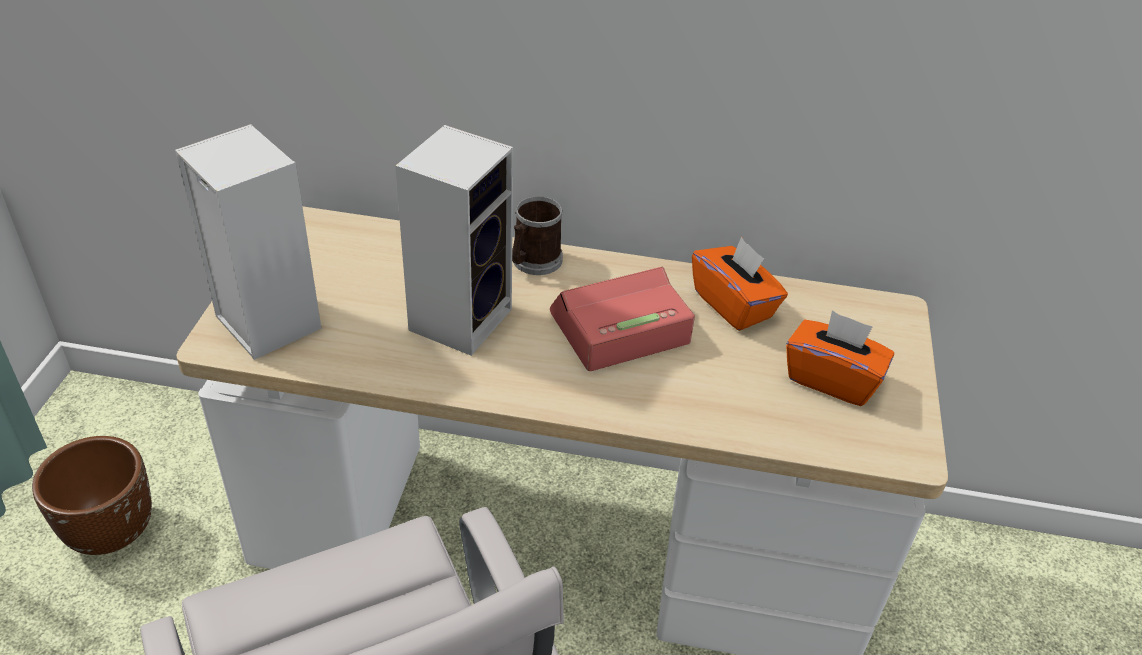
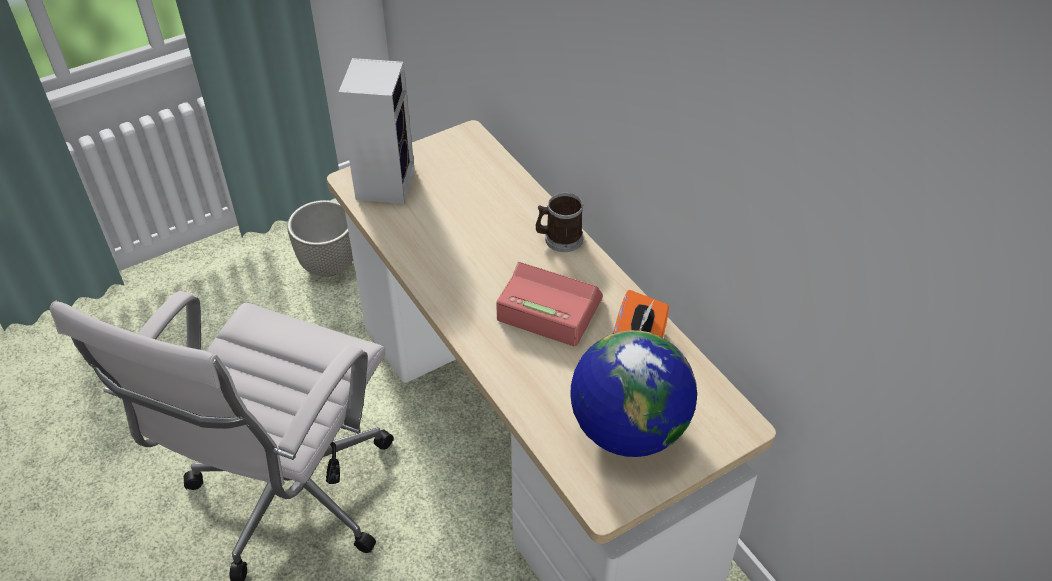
camera: 50 degrees right, 5 degrees up
(112, 533) = (329, 265): brown planter -> grey planter
(461, 316) = (477, 244): speaker -> none
(832, 379) = (628, 429): orange tissue box -> globe

